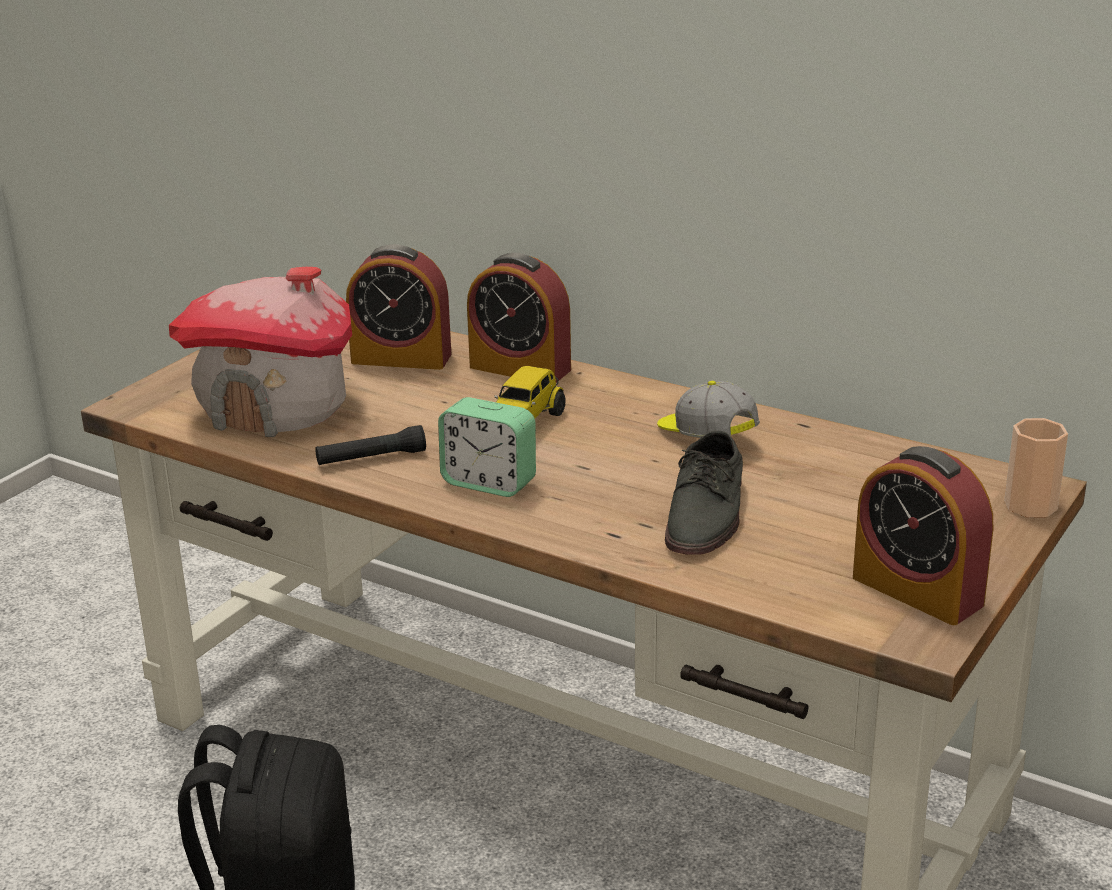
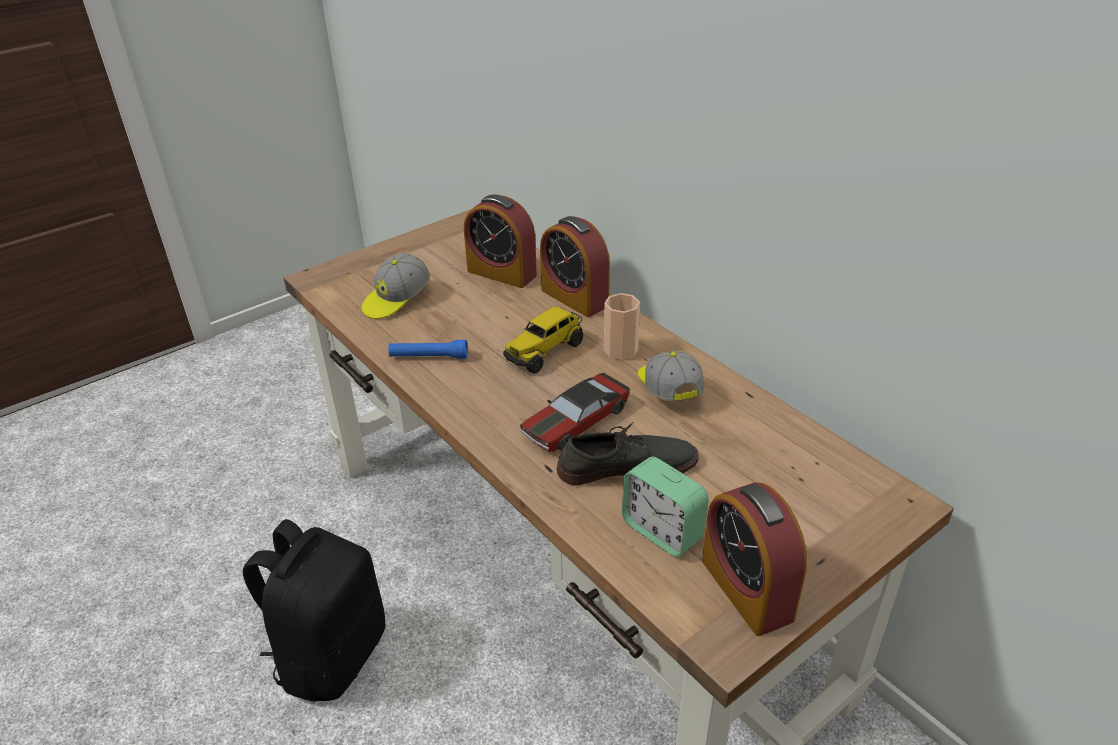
camera: 20 degrees right, 10 degrees up
(275, 408) = (396, 300): toy house -> cap
(371, 458) = (429, 357): black flashlight -> blue flashlight
(489, 483) = (491, 397): alarm clock -> alarm clock (662, 531)
(614, 486) = (575, 422): none -> toy car
(707, 514) = (627, 465): grey shoe -> grey shoe turned 135 degrees counterclockwise
(1030, 505) = (890, 522): cup -> cup (620, 350)

